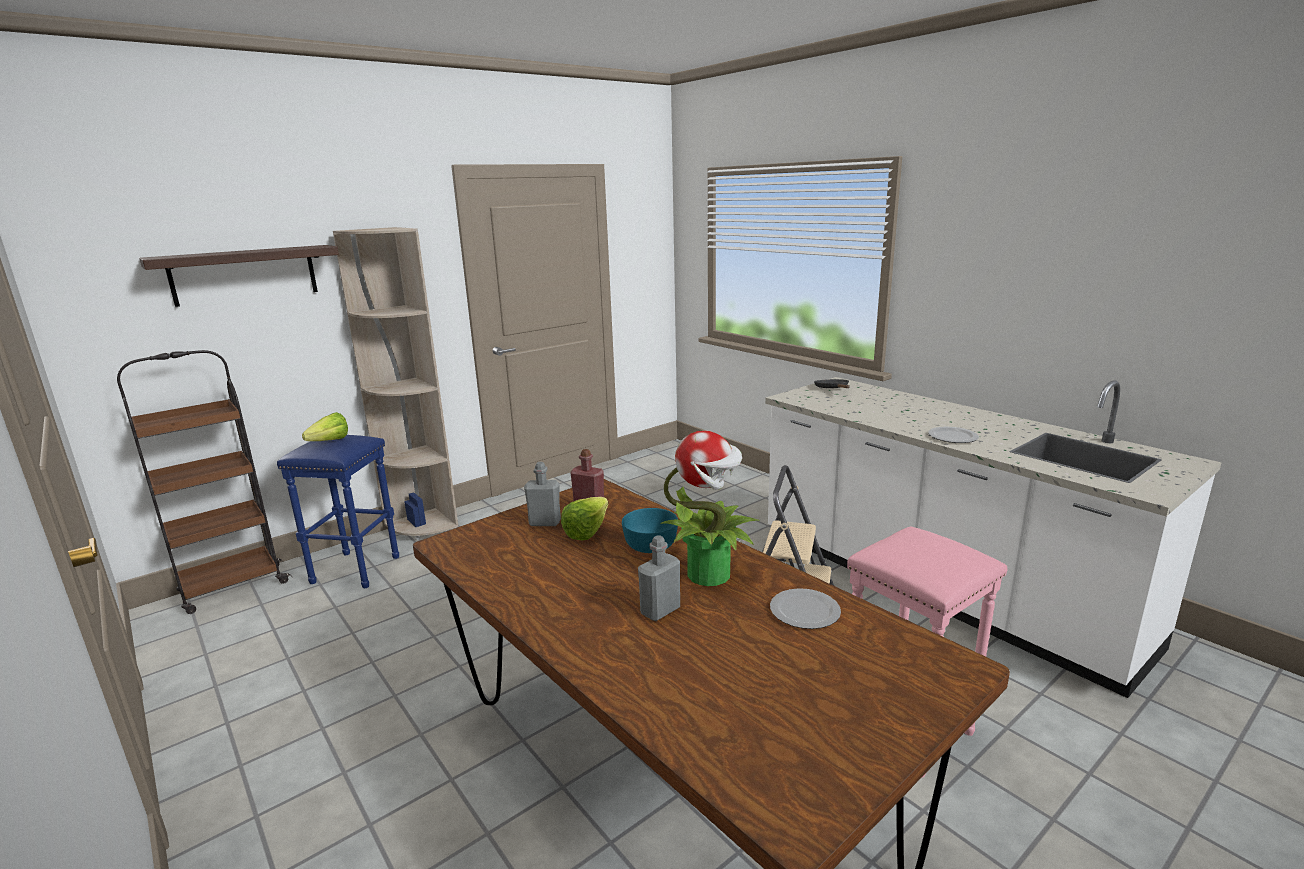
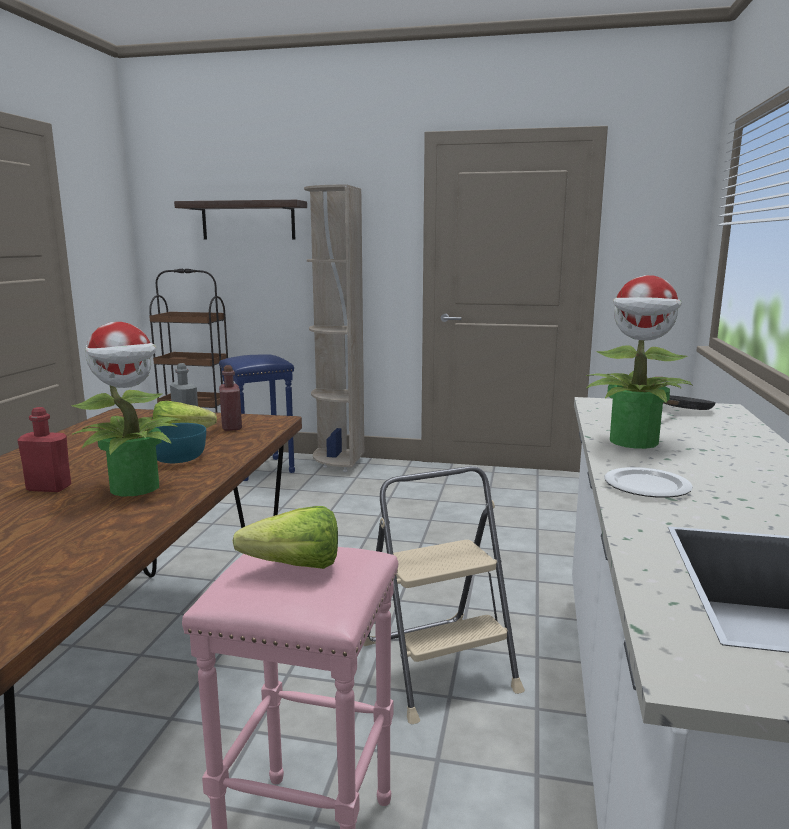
camera: 50 degrees right, 5 degrees down
(326, 443) = (250, 355): lettuce -> lettuce (287, 566)
(660, 611) = (49, 488): grey bottle -> red bottle
(804, 610) = (83, 537): plate -> none
(878, 416) = (634, 442): none -> potted plant

